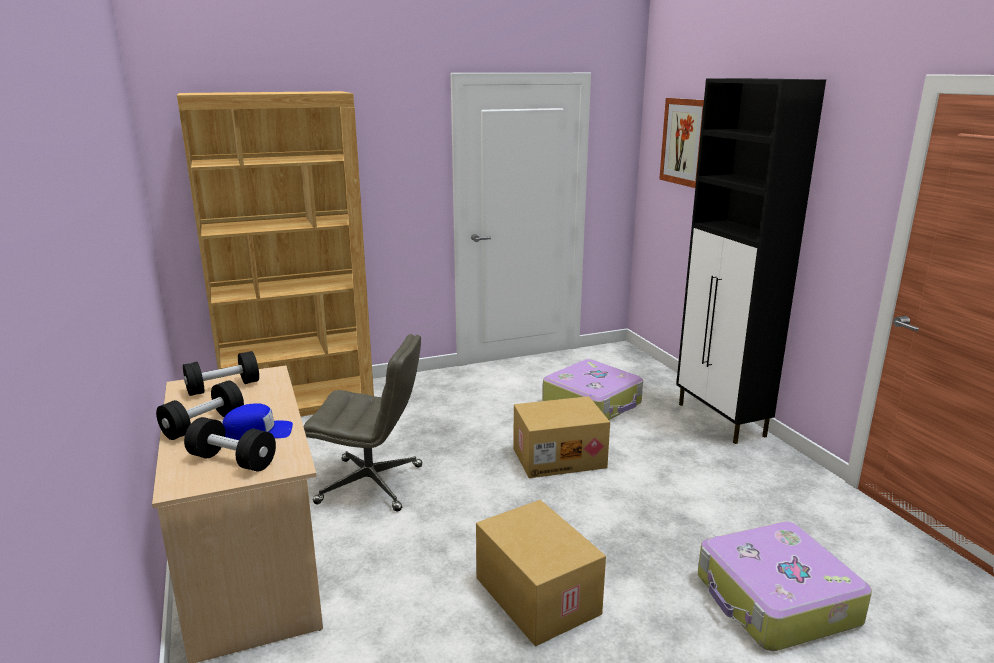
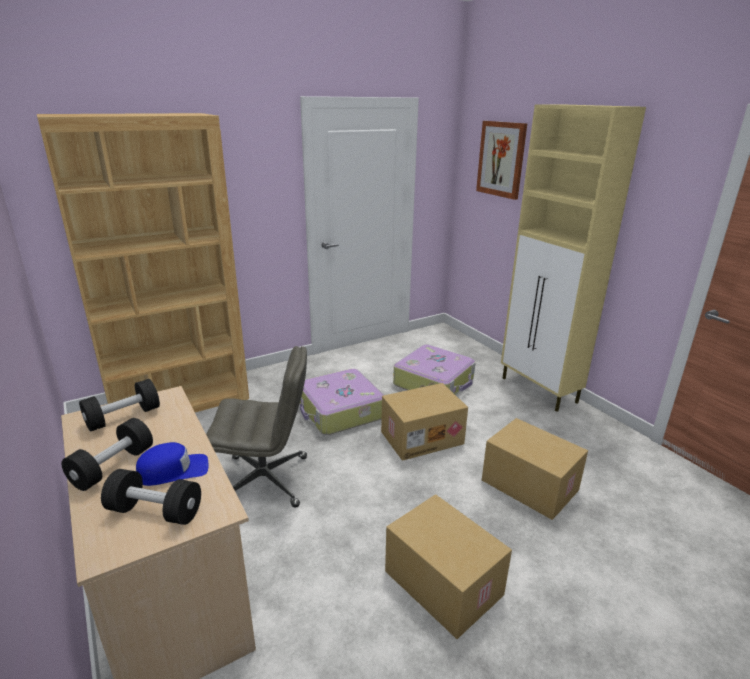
camera: 10 degrees left, 5 degrees up
(669, 515) = (528, 485): none -> cardboard box
(721, 420) = (539, 390): black cabinet -> beige cabinet
(775, 601) = (638, 561): suitcase -> suitcase (340, 411)

